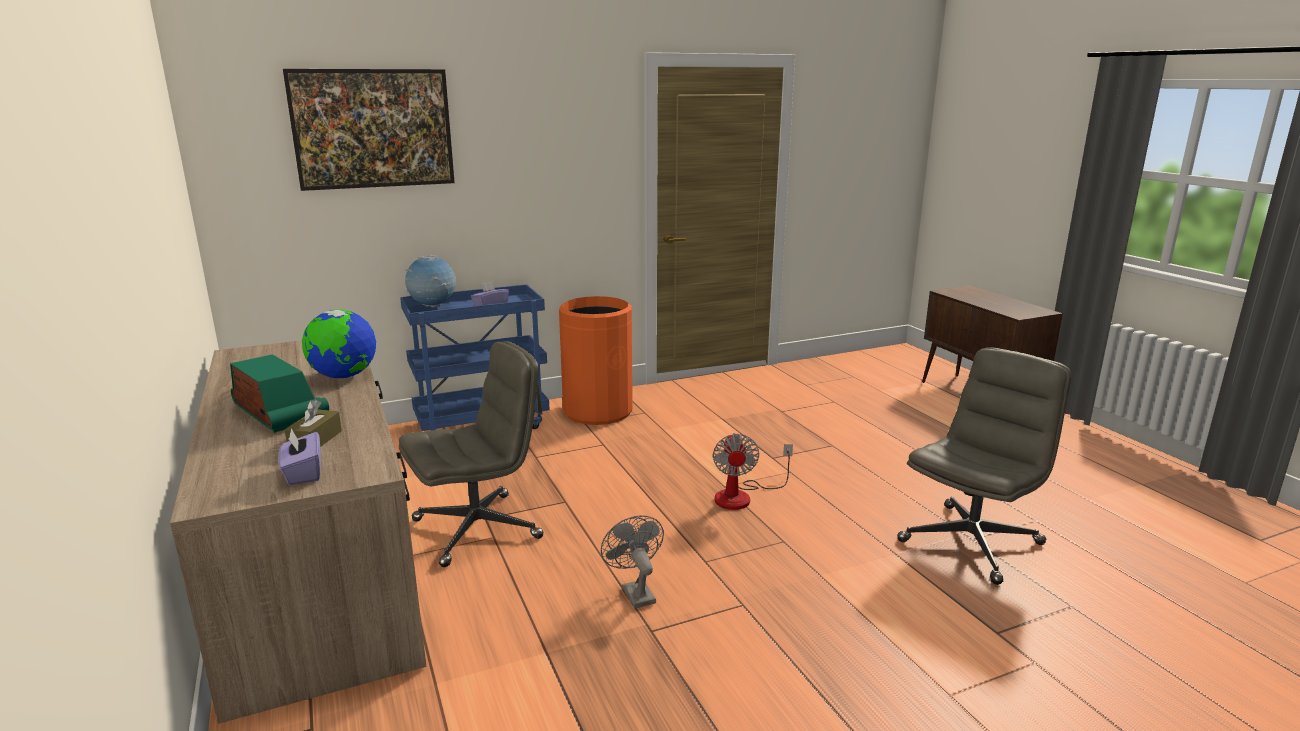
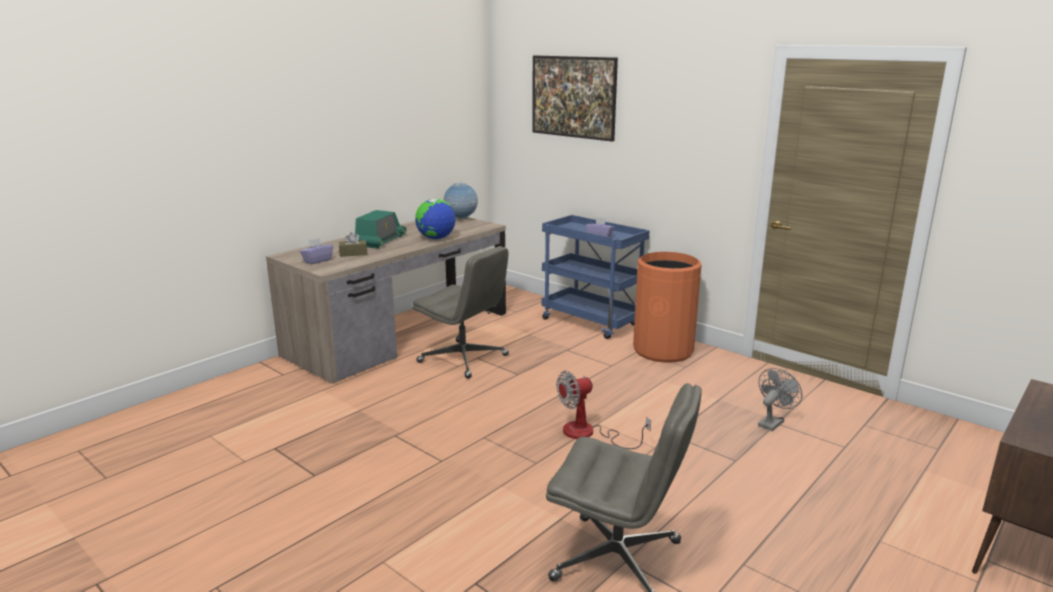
camera: 65 degrees right, 0 degrees up
(433, 307) = (579, 226): globe -> globe (461, 219)
(635, 592) = (431, 421): grey fan -> grey fan (772, 422)

